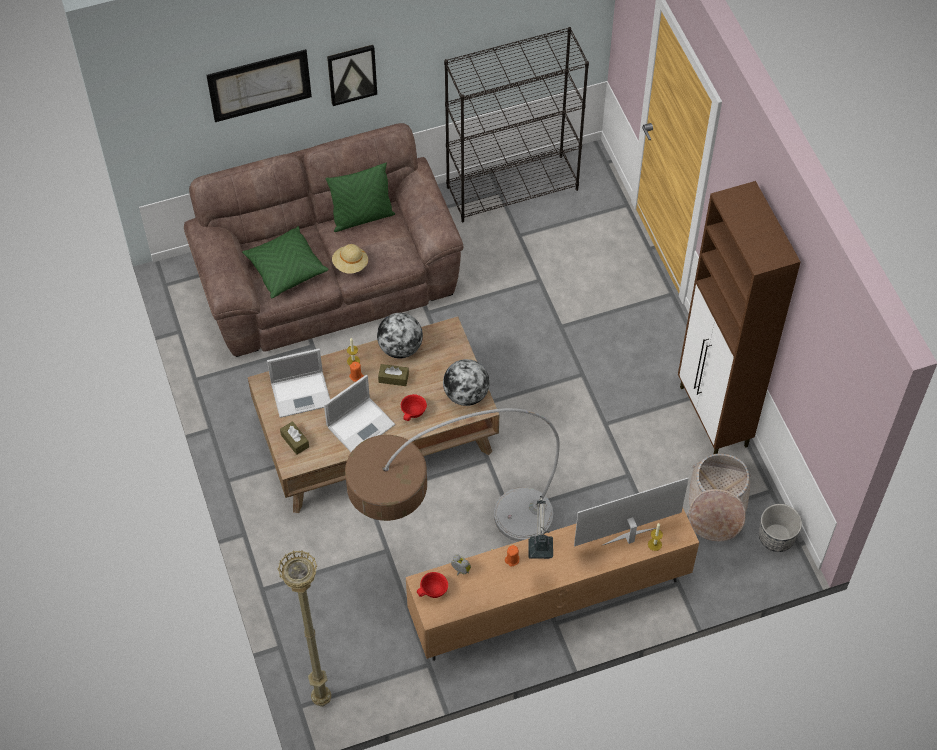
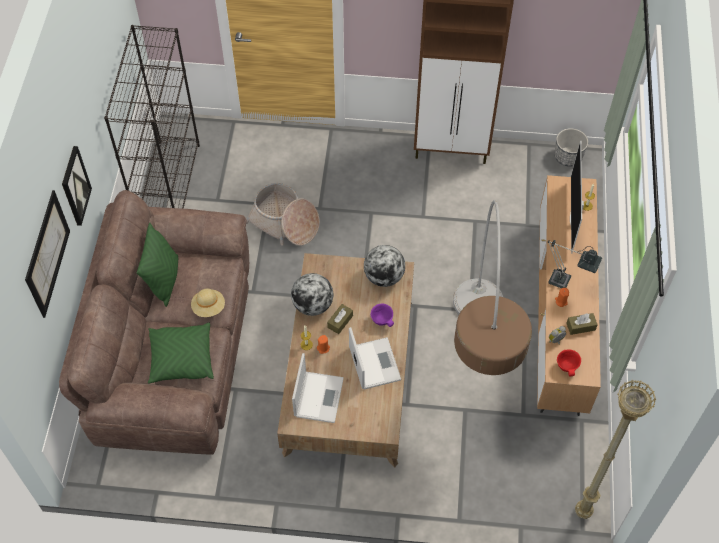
camera: 65 degrees left, 0 degrees up
(295, 441) = (364, 420): brown tissue box -> brown tissue box (580, 326)
(414, 413) = (382, 320): red bowl -> purple bowl
(716, 504) = (525, 179): basket -> basket (285, 223)

